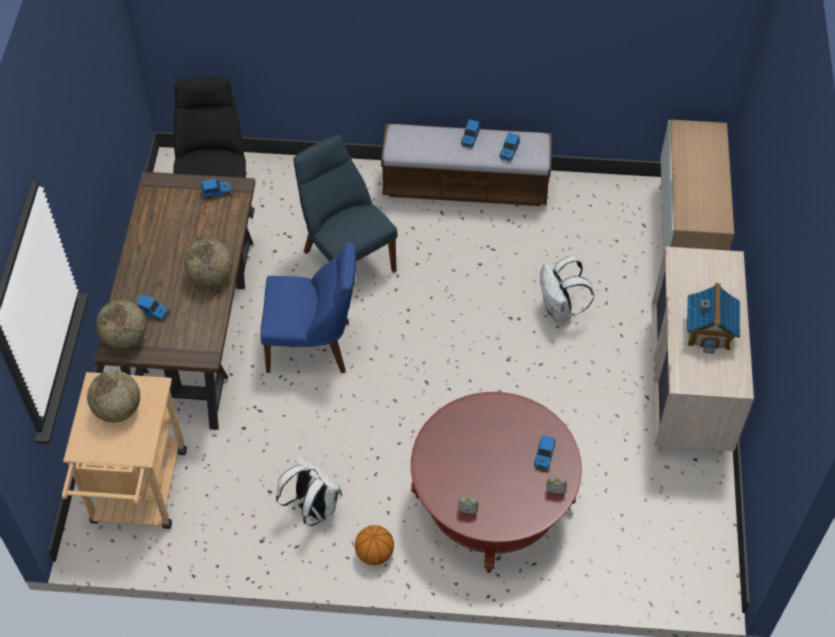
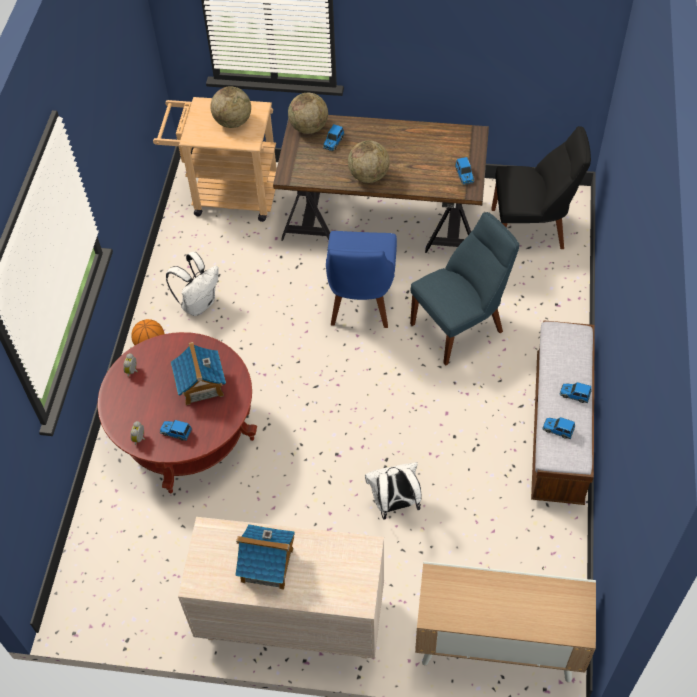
camera: 95 degrees right, 0 degrees up
(482, 439) = (201, 385): none -> toy house

